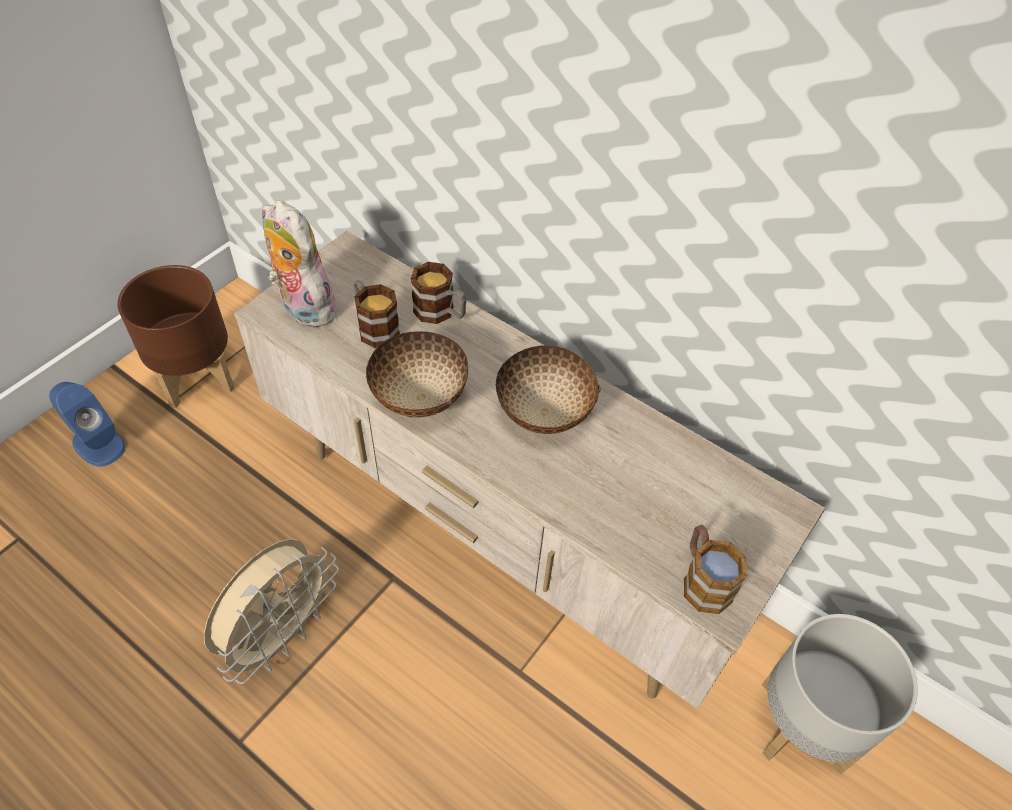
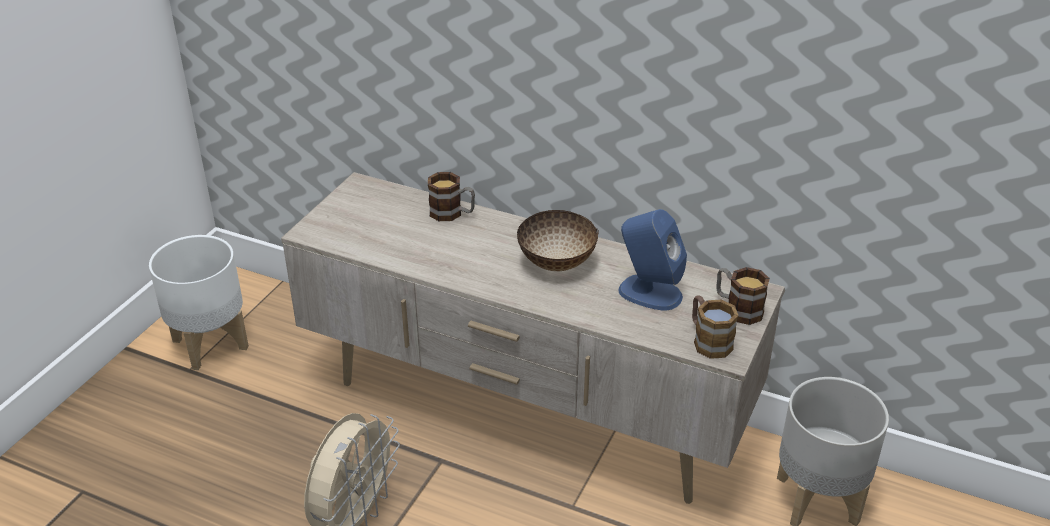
camera: 10 degrees left, 15 degrees down
(98, 443) = (133, 408): blue speaker -> blue speaker (649, 293)
(196, 378) = (209, 344): brown planter -> white planter
(303, 308) = (338, 226): plush toy -> none
(374, 326) = (402, 229): mug -> mug (737, 308)
(418, 398) = (454, 268): bowl -> none

